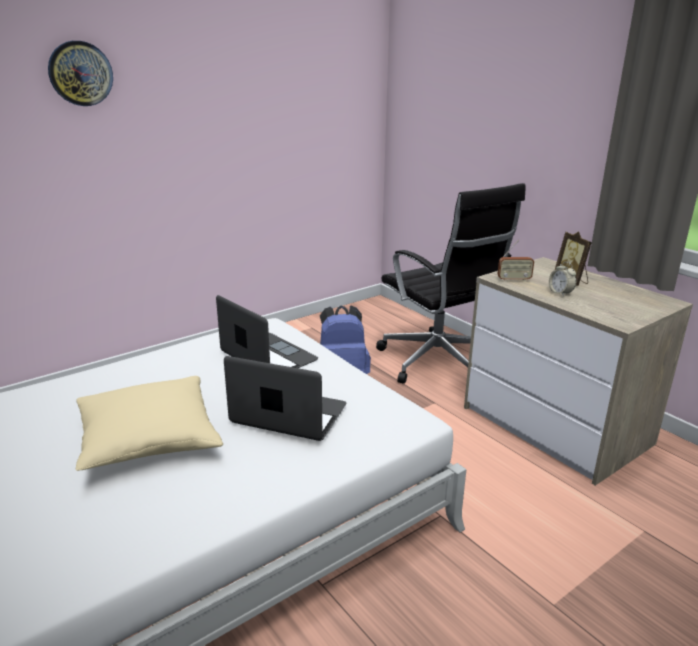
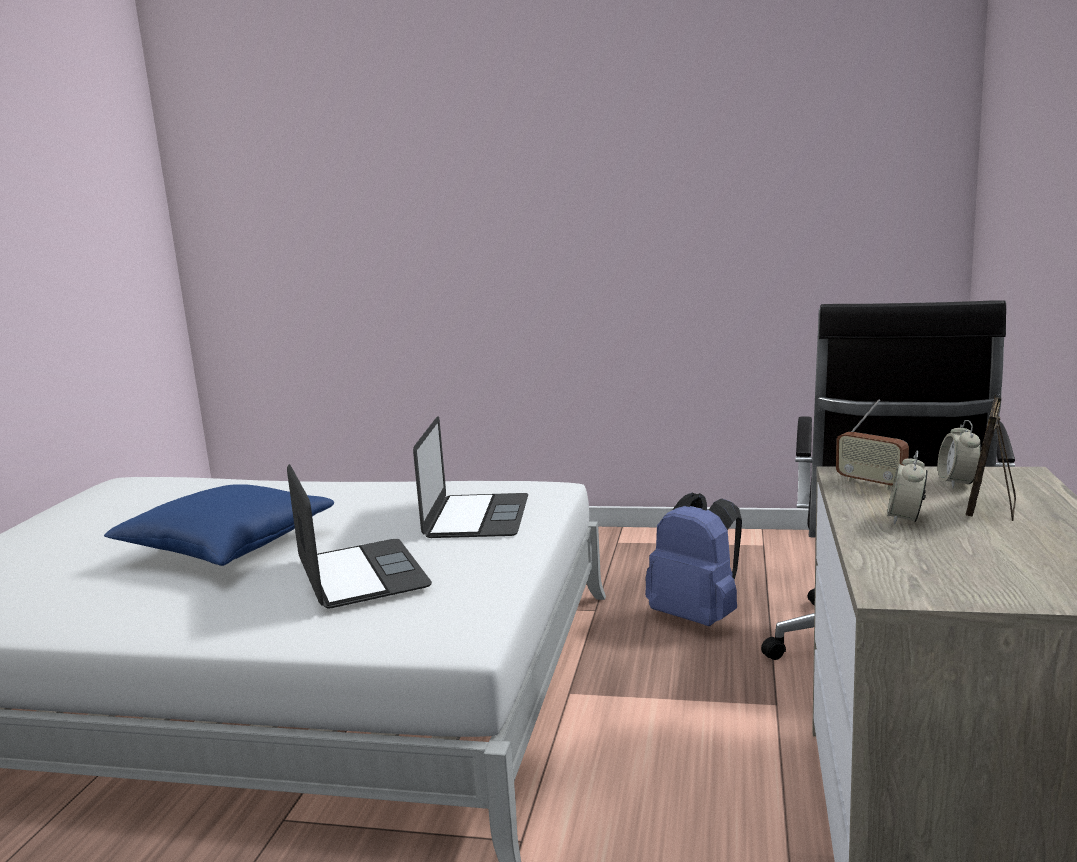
camera: 50 degrees right, 10 degrees down
(80, 73) = (460, 150): wall clock -> none
(148, 439) = (227, 547): beige pillow -> blue pillow
(537, 272) = (957, 483): none -> alarm clock

